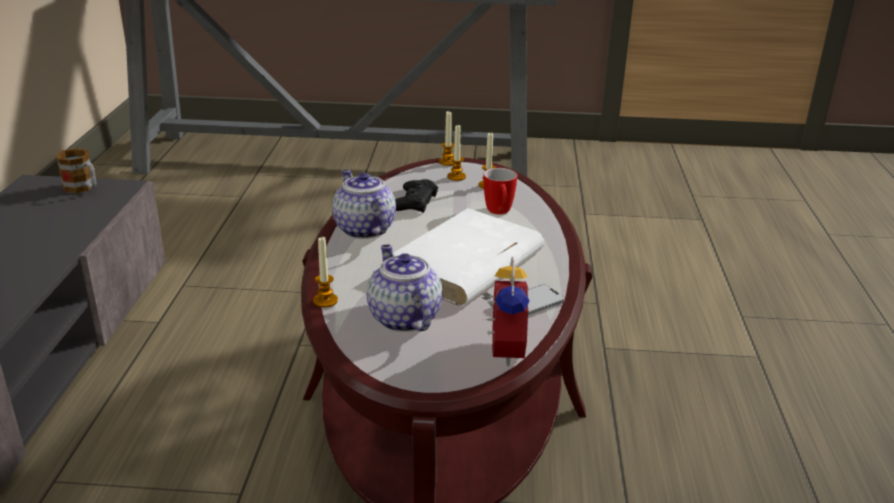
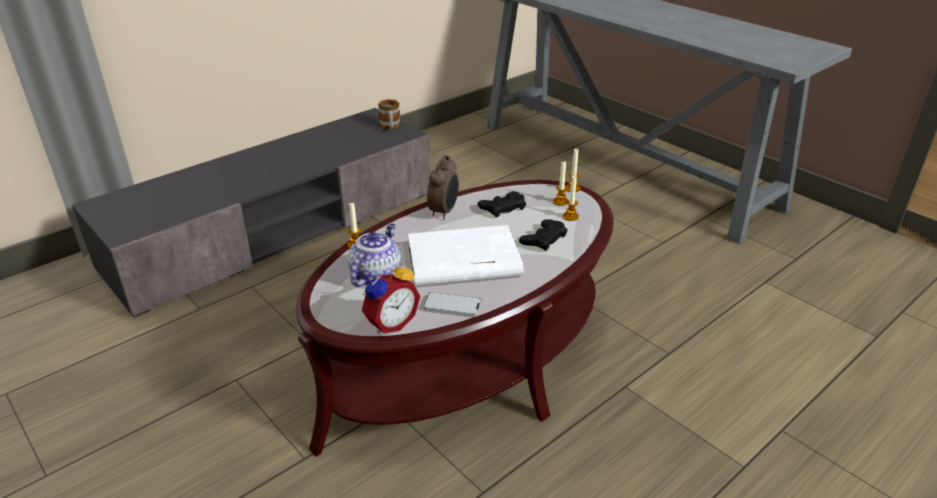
camera: 45 degrees right, 5 degrees up
(363, 229) = (444, 212): teapot -> alarm clock
(499, 213) = (543, 239): mug -> black game controller

